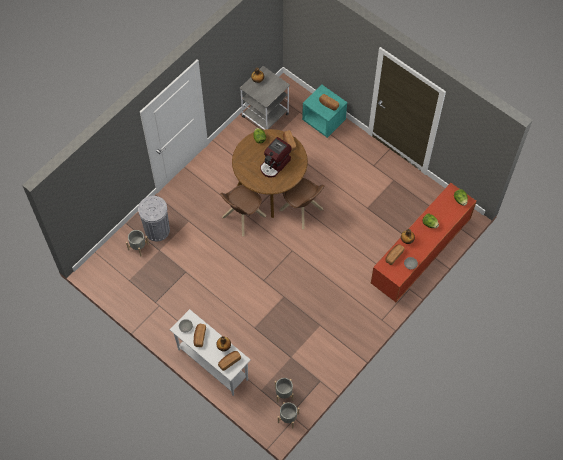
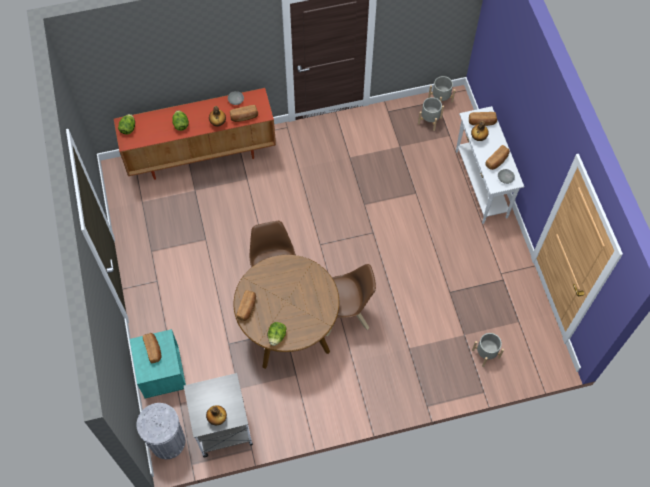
camera: 145 degrees left, 0 degrees up
(157, 230) = (452, 360): grey trash can -> grey trash can (167, 442)
(275, 164) = (284, 292): coffee machine -> none

